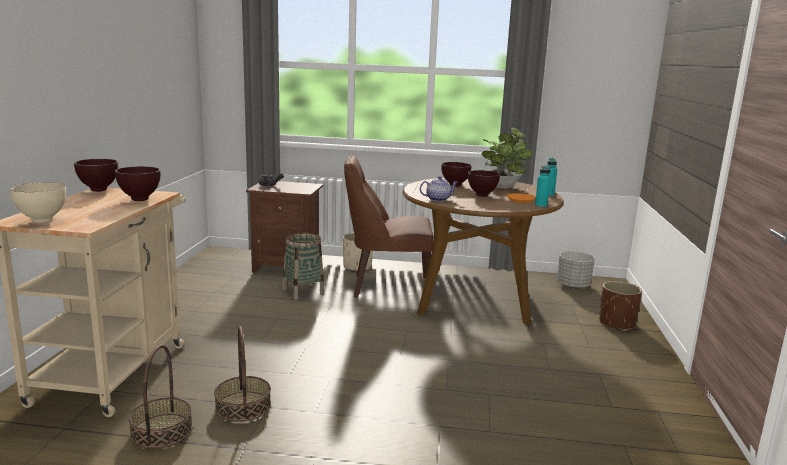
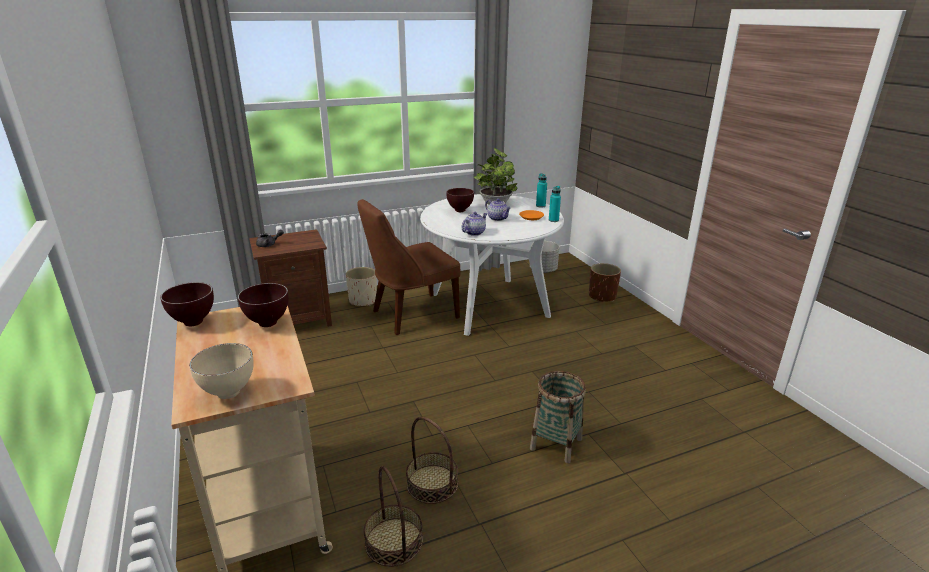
camera: 30 degrees left, 10 degrees up
(303, 291) = (345, 344): basket -> basket (556, 443)
(473, 298) = (489, 305): brown dining table -> white dining table
(482, 195) = (498, 218): brown bowl -> teapot

